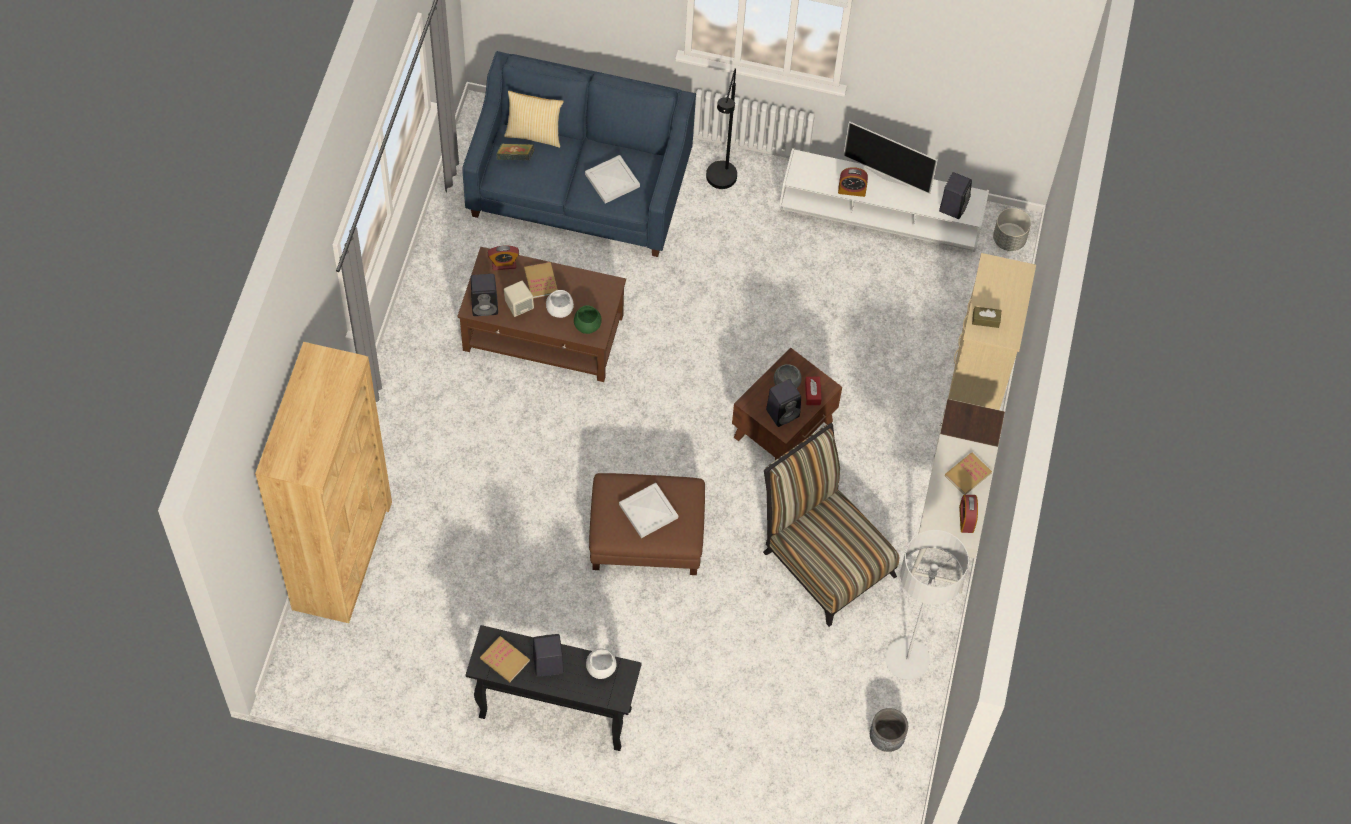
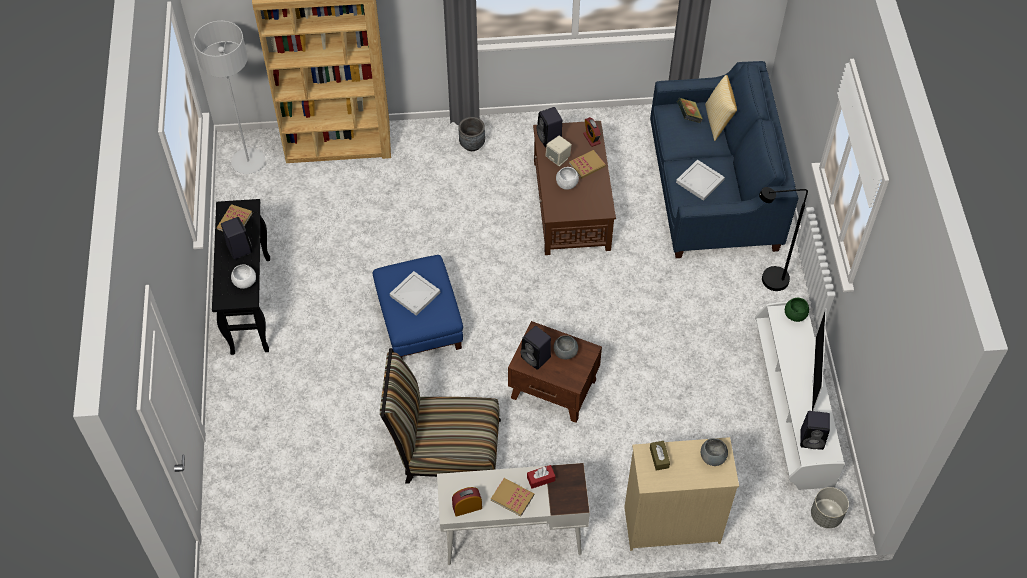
camera: 75 degrees right, 5 degrees down
(588, 325) = (561, 205): green bowl -> green bowl (795, 315)
(645, 537) = (418, 321): brown ottoman -> blue ottoman
(812, 393) = (563, 374): red tissue box -> red tissue box (541, 479)
(824, 557) = (445, 449): chair -> chair turned 120 degrees counterclockwise
(852, 190) = (787, 356): alarm clock -> none
(886, 738) = (293, 540): grey planter -> grey planter (472, 144)
(907, 659) = (370, 537): grey floor lamp -> grey floor lamp (248, 162)
(999, 274) = (713, 457): none -> grey bowl

